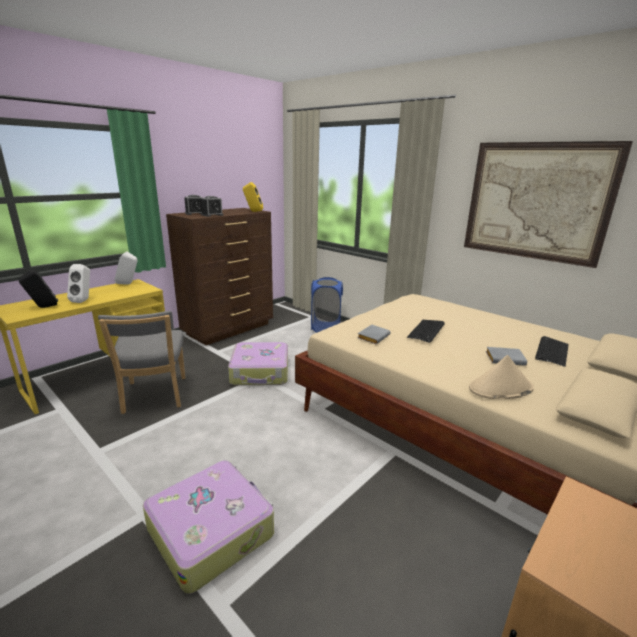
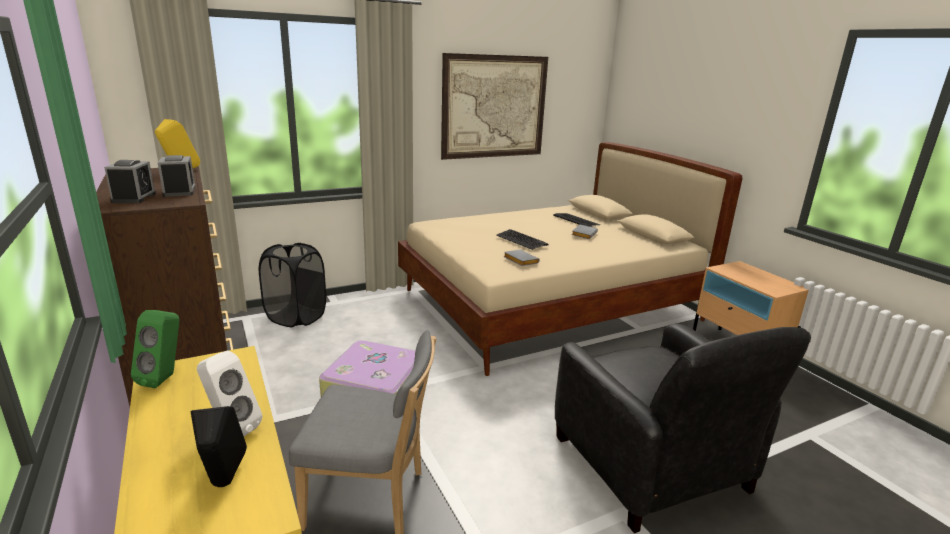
camera: 70 degrees left, 0 degrees up
(128, 284) = (165, 378): white speaker -> green speaker
(211, 530) = (651, 465): suitcase -> black armchair
(325, 328) = (296, 317): blue laundry basket -> black laundry basket
(500, 388) = (627, 248): beige hat -> none

